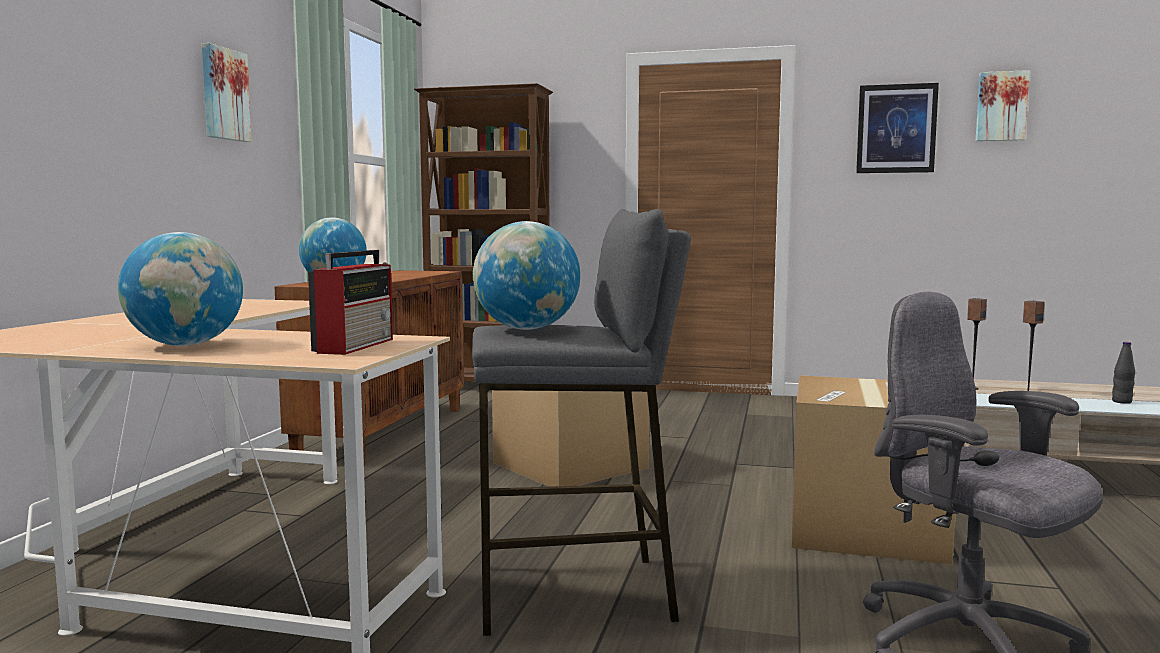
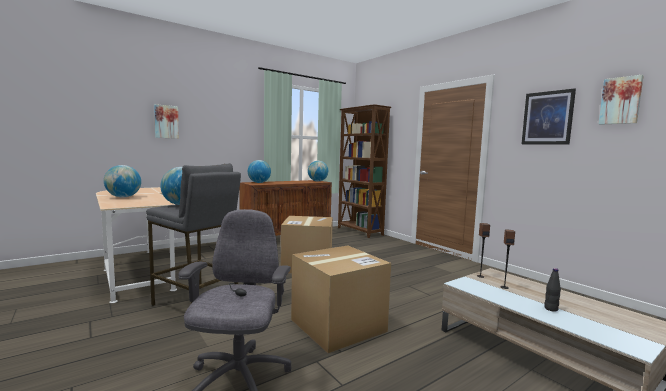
camera: 40 degrees right, 0 degrees up
(223, 94) = (231, 118): picture -> picture (166, 122)
(356, 345) = (143, 203): radio -> none
(424, 271) = (317, 181): none -> globe

